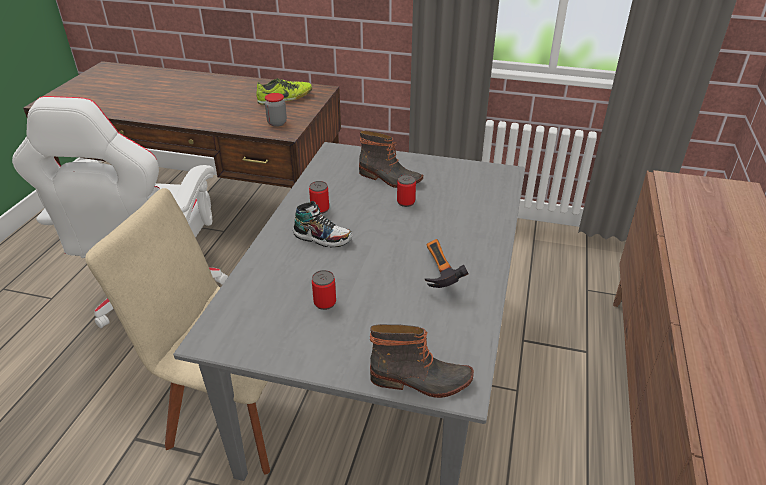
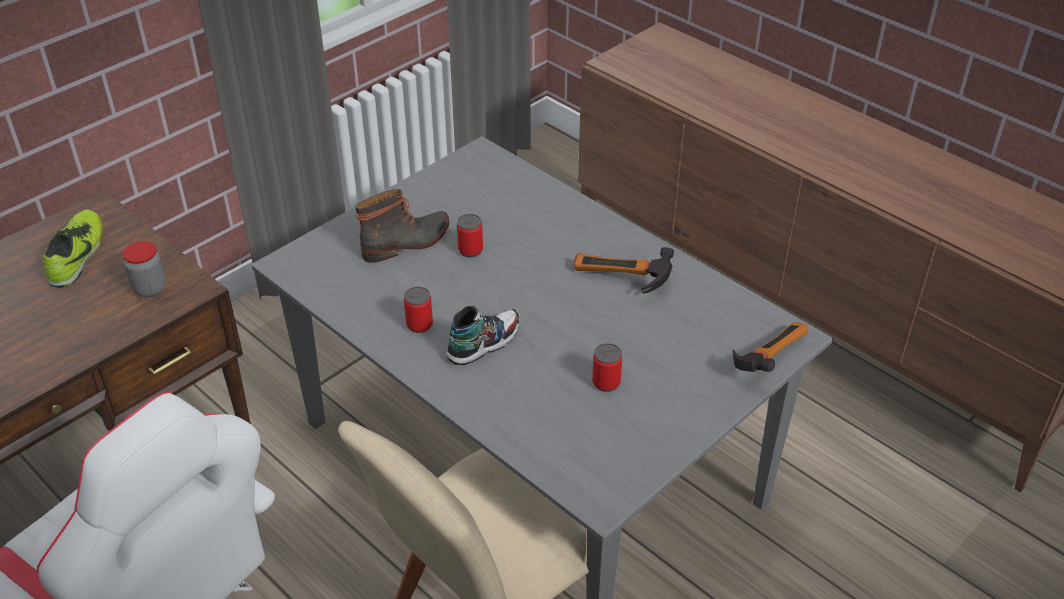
camera: 60 degrees left, 5 degrees up
(420, 381) = (766, 357): boot -> hammer

